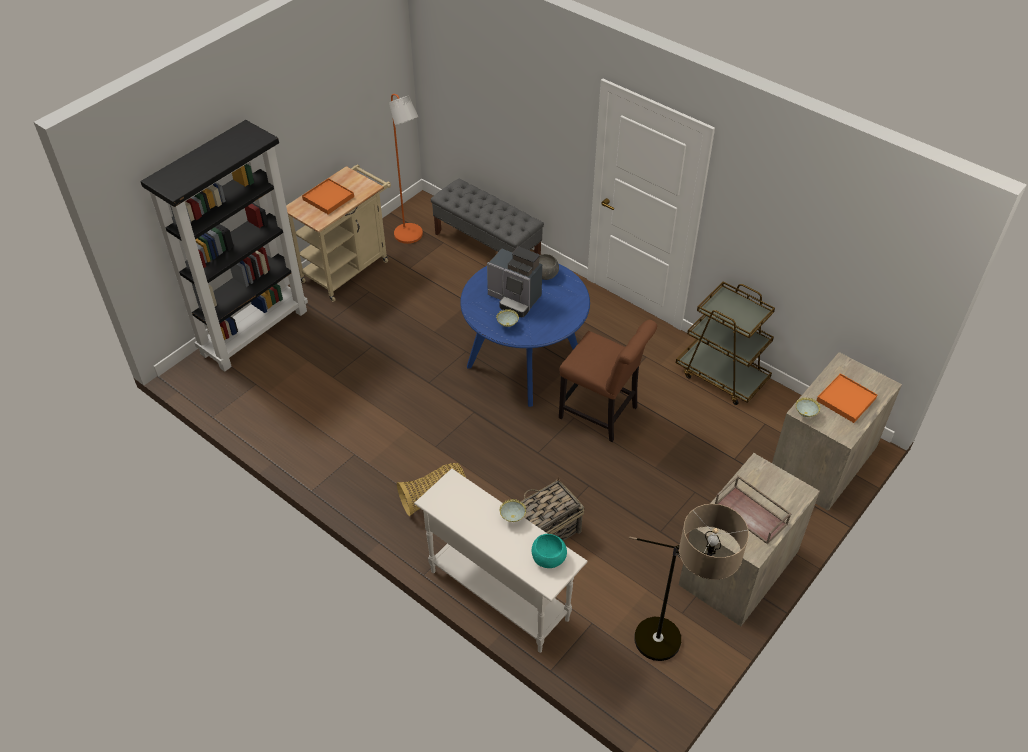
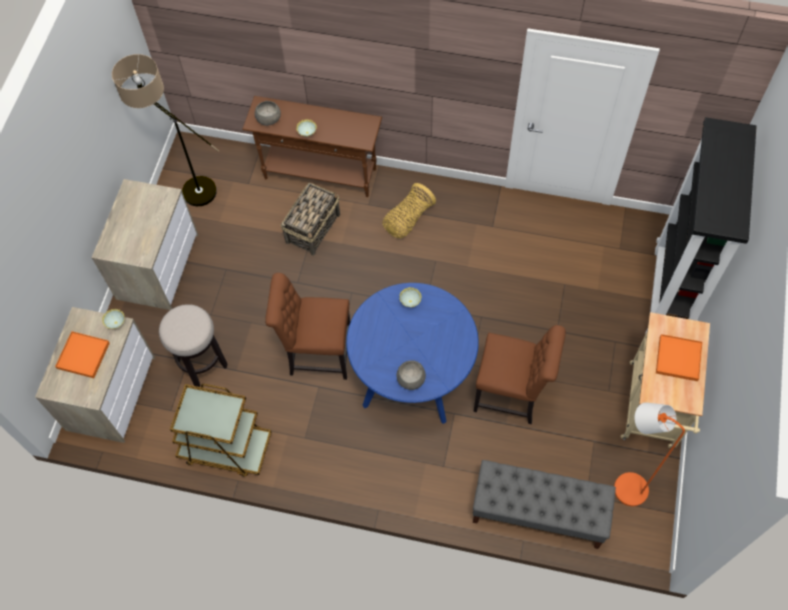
camera: 155 degrees right, 15 degrees up
(449, 318) = (511, 395): none -> brown chair
(499, 594) = (320, 174): white console table -> brown console table
(515, 299) = (421, 335): coffee machine -> none
(548, 558) = (269, 118): turquoise bowl -> grey bowl
(720, 450) = (202, 363): none -> stool
(752, 514) = (139, 216): brown tray -> none

